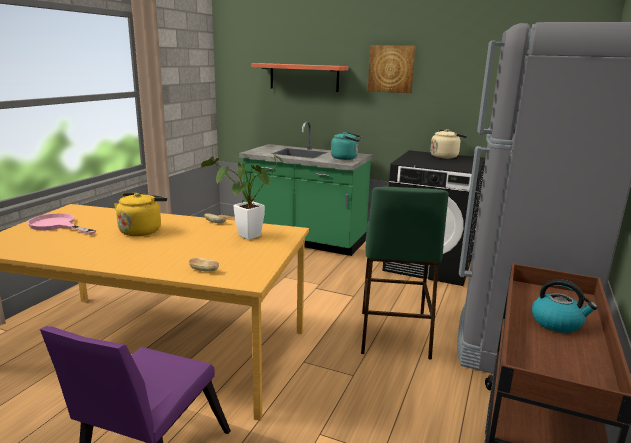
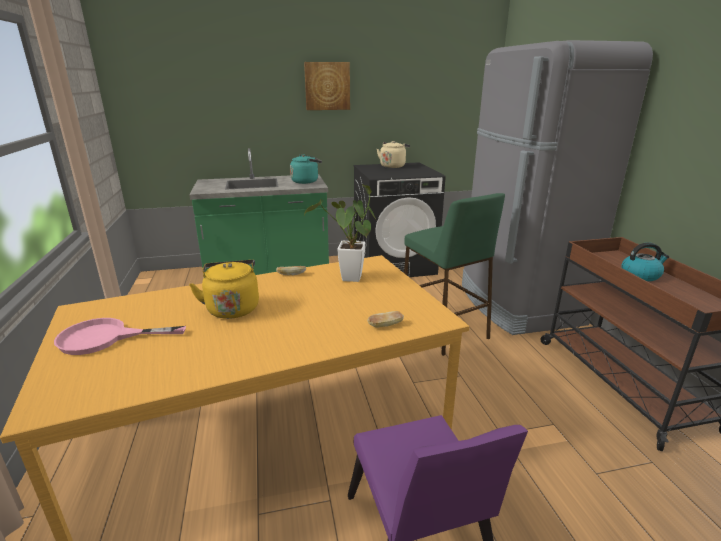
camera: 35 degrees left, 5 degrees up
(304, 77) = (230, 99): shelf -> none

